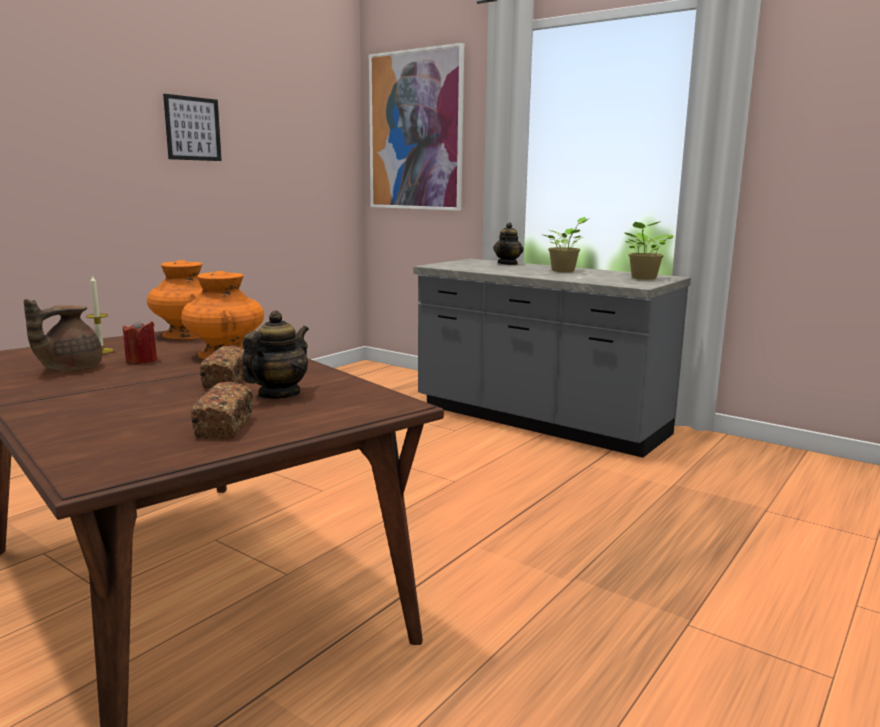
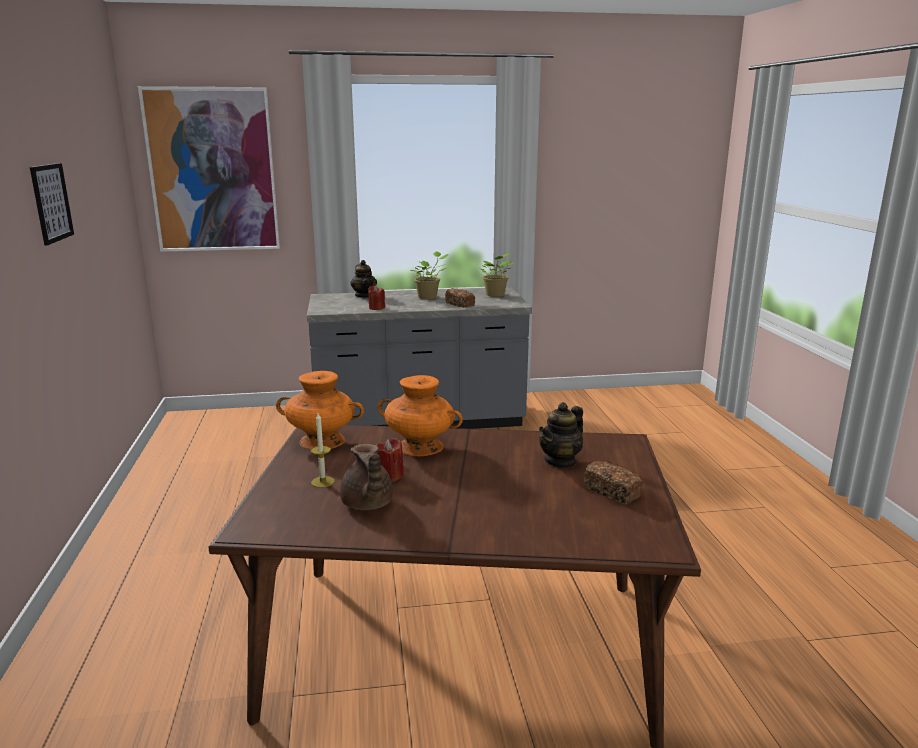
camera: 45 degrees left, 5 degrees up
(227, 381) = (503, 465): bread -> bread (460, 304)
(278, 394) = (560, 461): teapot -> teapot turned 120 degrees counterclockwise
(485, 270) = (376, 308): none -> red candle

